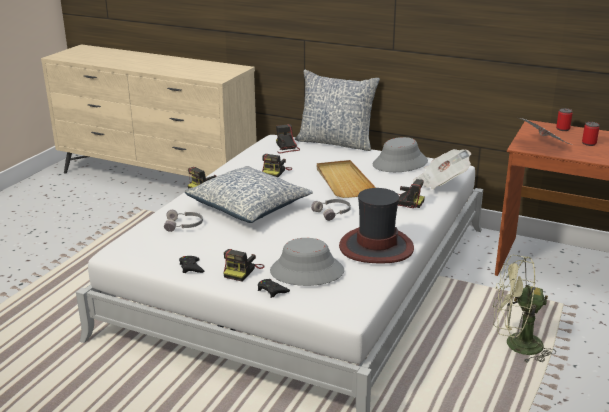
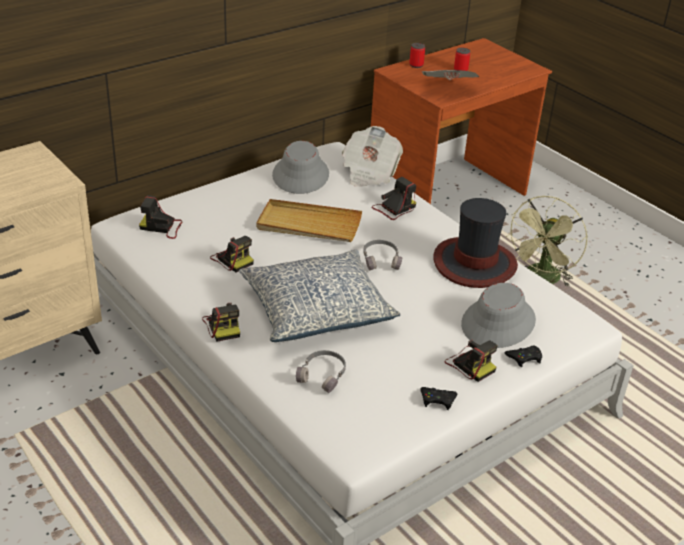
camera: 65 degrees left, 10 degrees up
(336, 142) = (187, 190): pillow -> none

